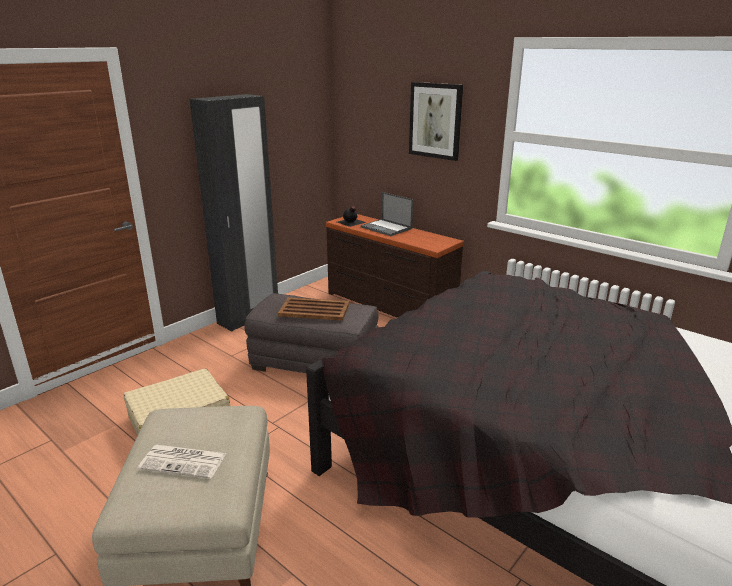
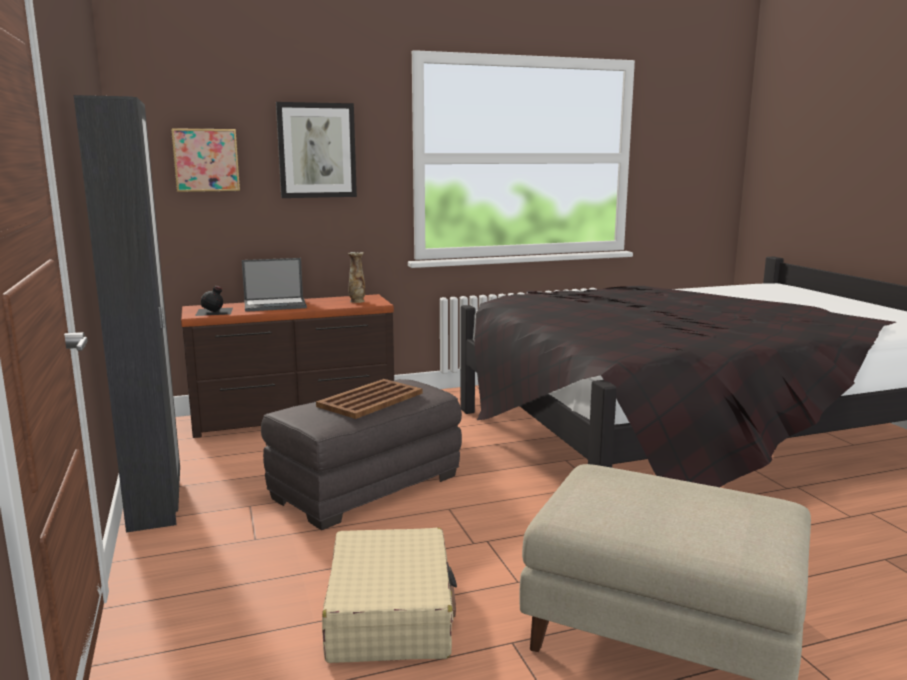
camera: 60 degrees left, 10 degrees down
(184, 461) = (692, 510): newspaper -> none
(373, 121) = (206, 160): none -> picture
(430, 241) = (357, 301): none -> vase

